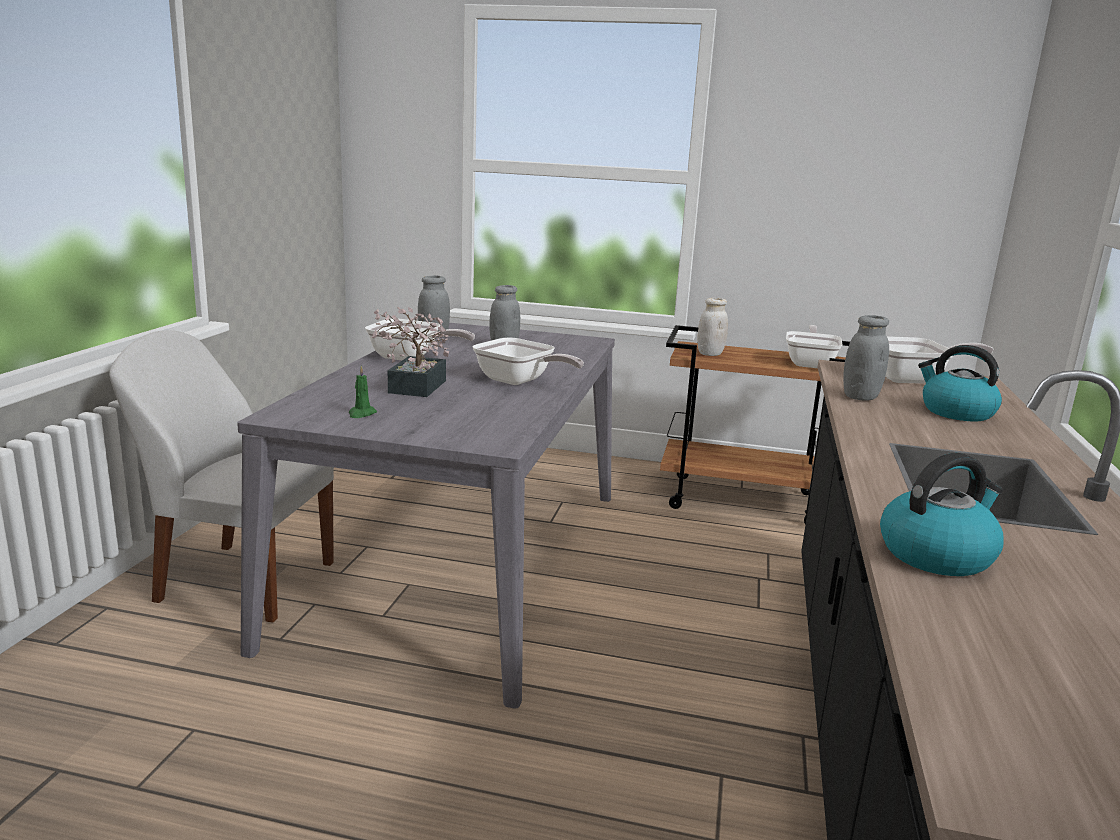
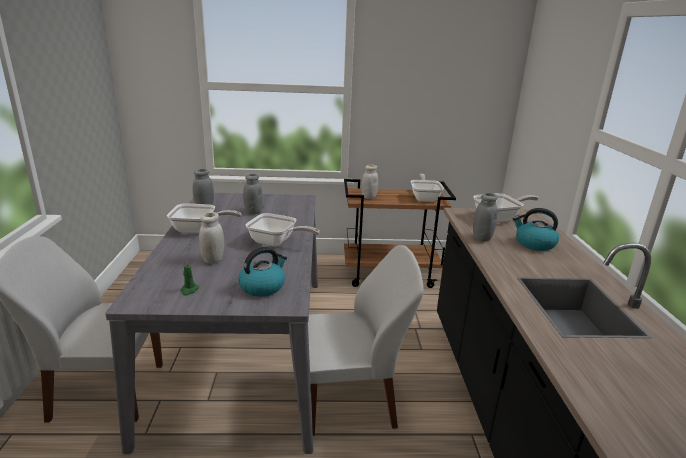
camera: 15 degrees left, 5 degrees up
(413, 389) = (213, 260): potted plant -> white jar
(605, 654) = (350, 401): none -> white chair
(936, 554) = (591, 374): kettle -> kettle (263, 287)

